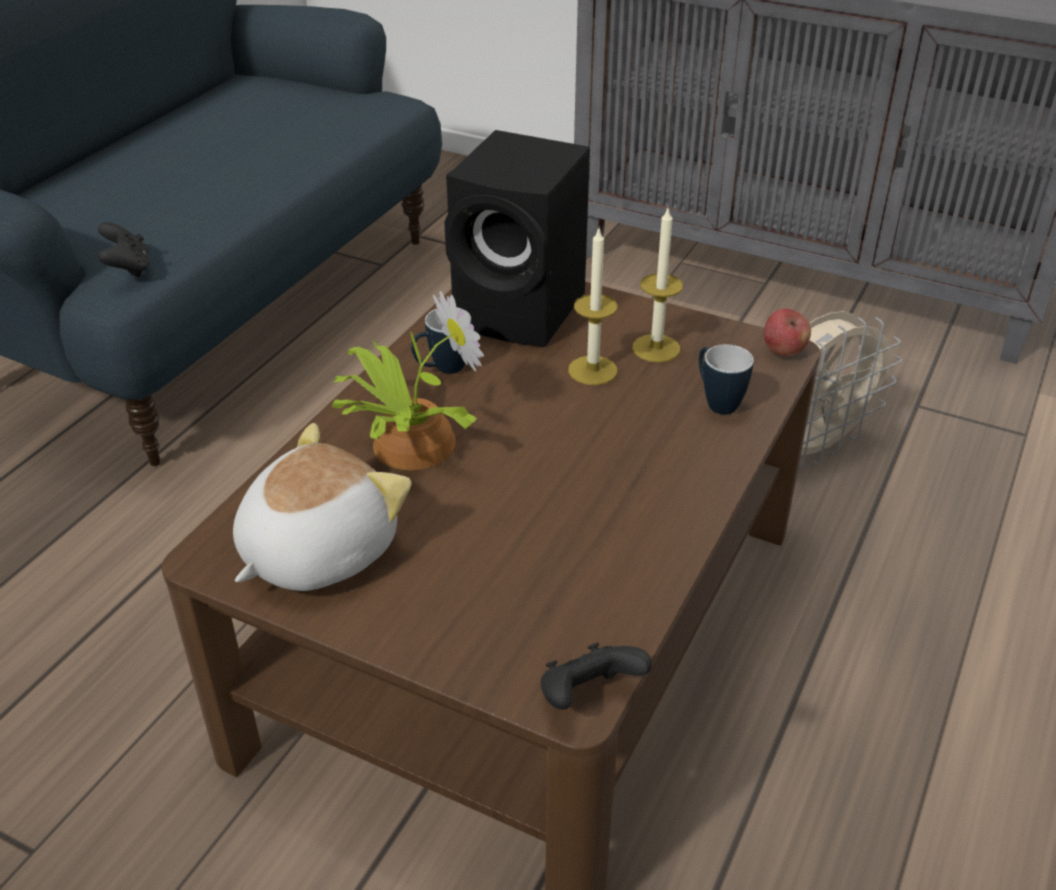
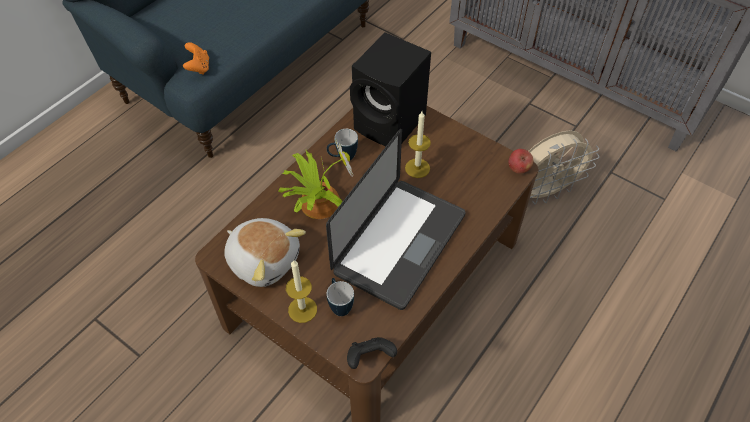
camera: 10 degrees right, 15 degrees up
(128, 269) = (198, 67): black game controller -> orange game controller
(315, 551) = (264, 259): plush toy -> plush toy turned 75 degrees clockwise
(593, 490) = (399, 243): none -> laptop
(656, 348) = (453, 157): candle -> candle (302, 309)
(716, 402) = (474, 197): mug -> mug (339, 305)

